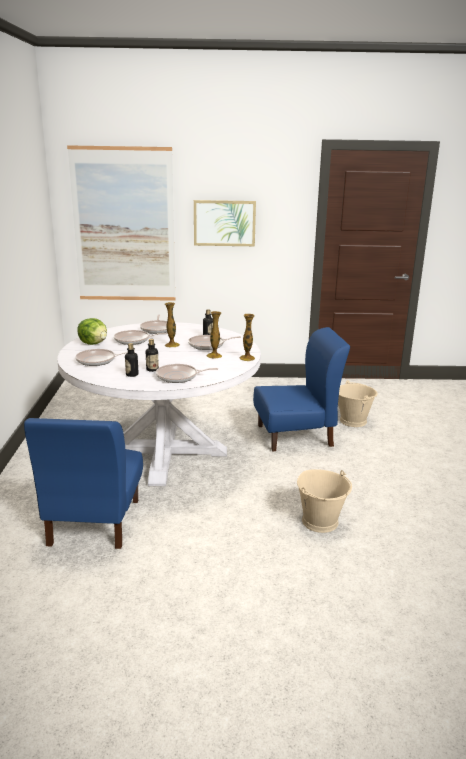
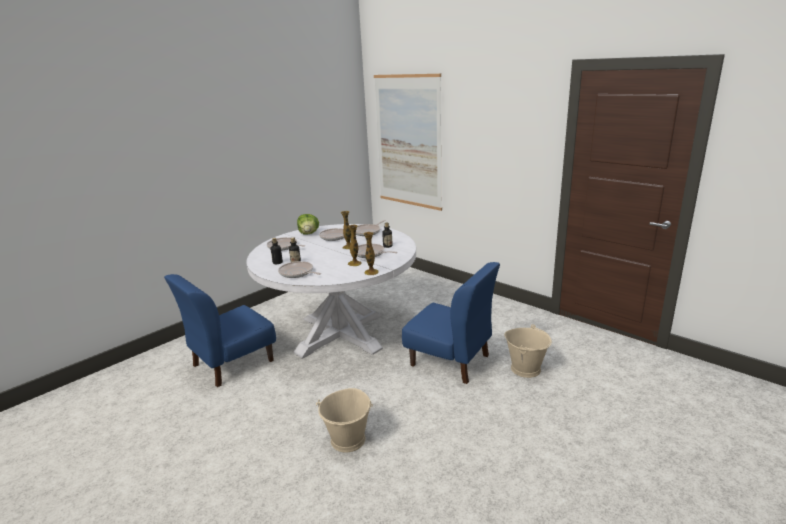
camera: 45 degrees right, 0 degrees up
(224, 223) = (480, 144): picture -> none

